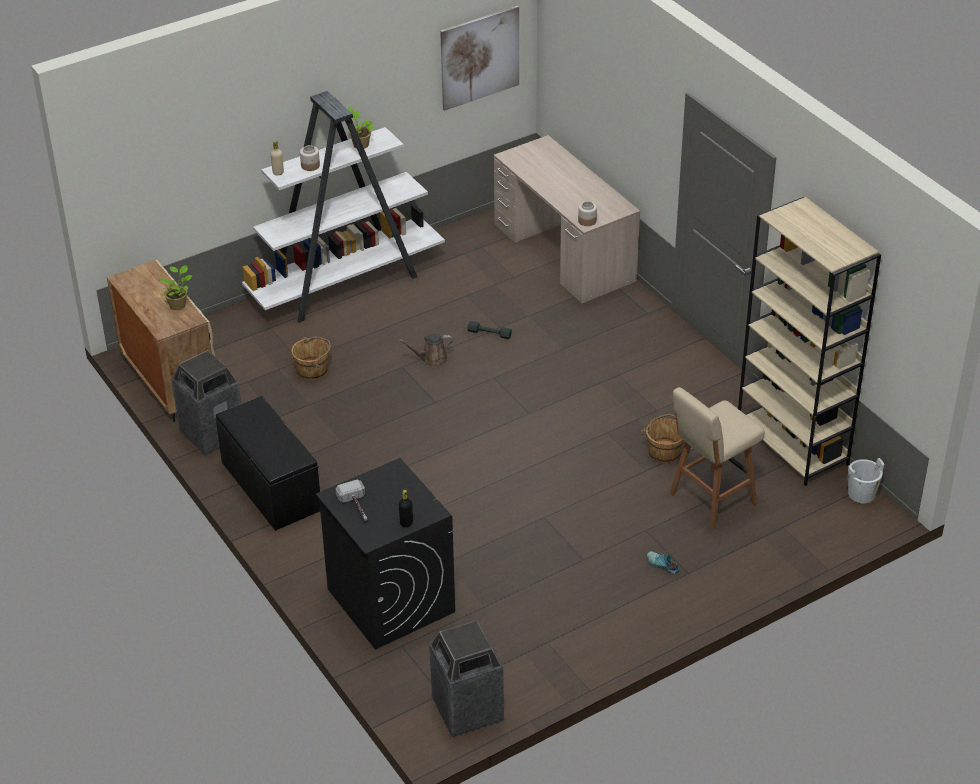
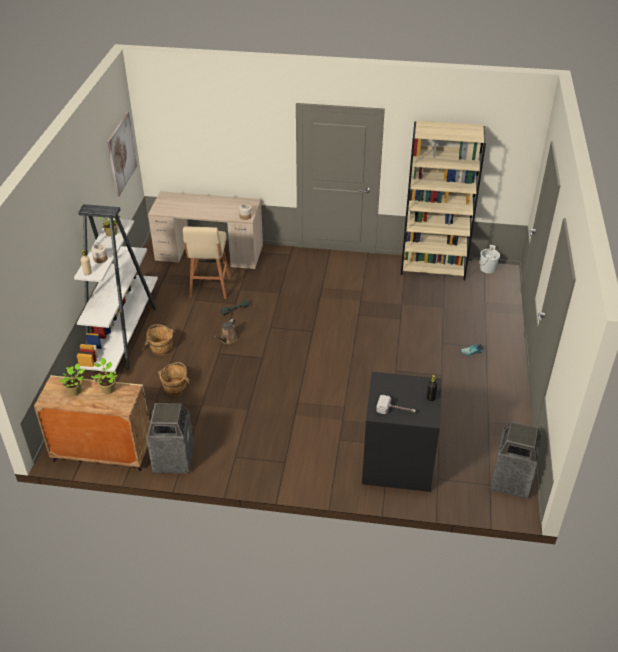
camera: 50 degrees left, 0 degrees up
(152, 288) = (75, 391): none -> potted plant
(270, 486) = (249, 460): black bench -> none
(664, 452) = (394, 306): brown bucket -> brown bucket (161, 348)
(710, 500) = (443, 312): beige stool -> beige stool (210, 288)

